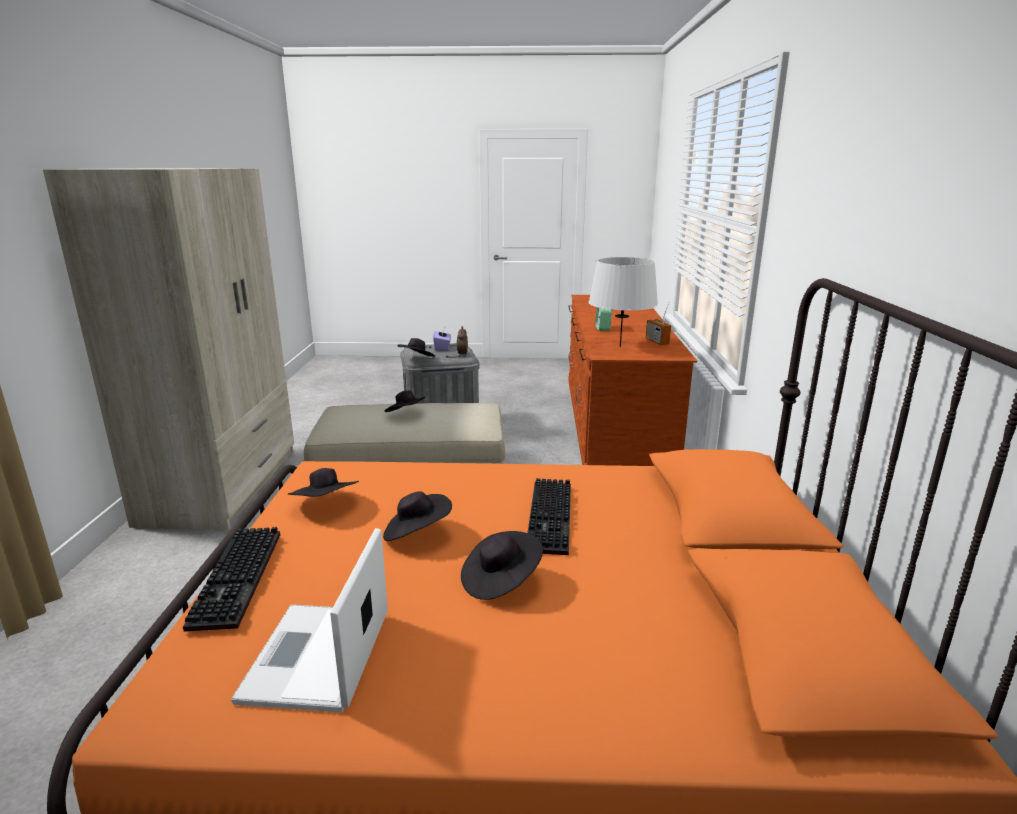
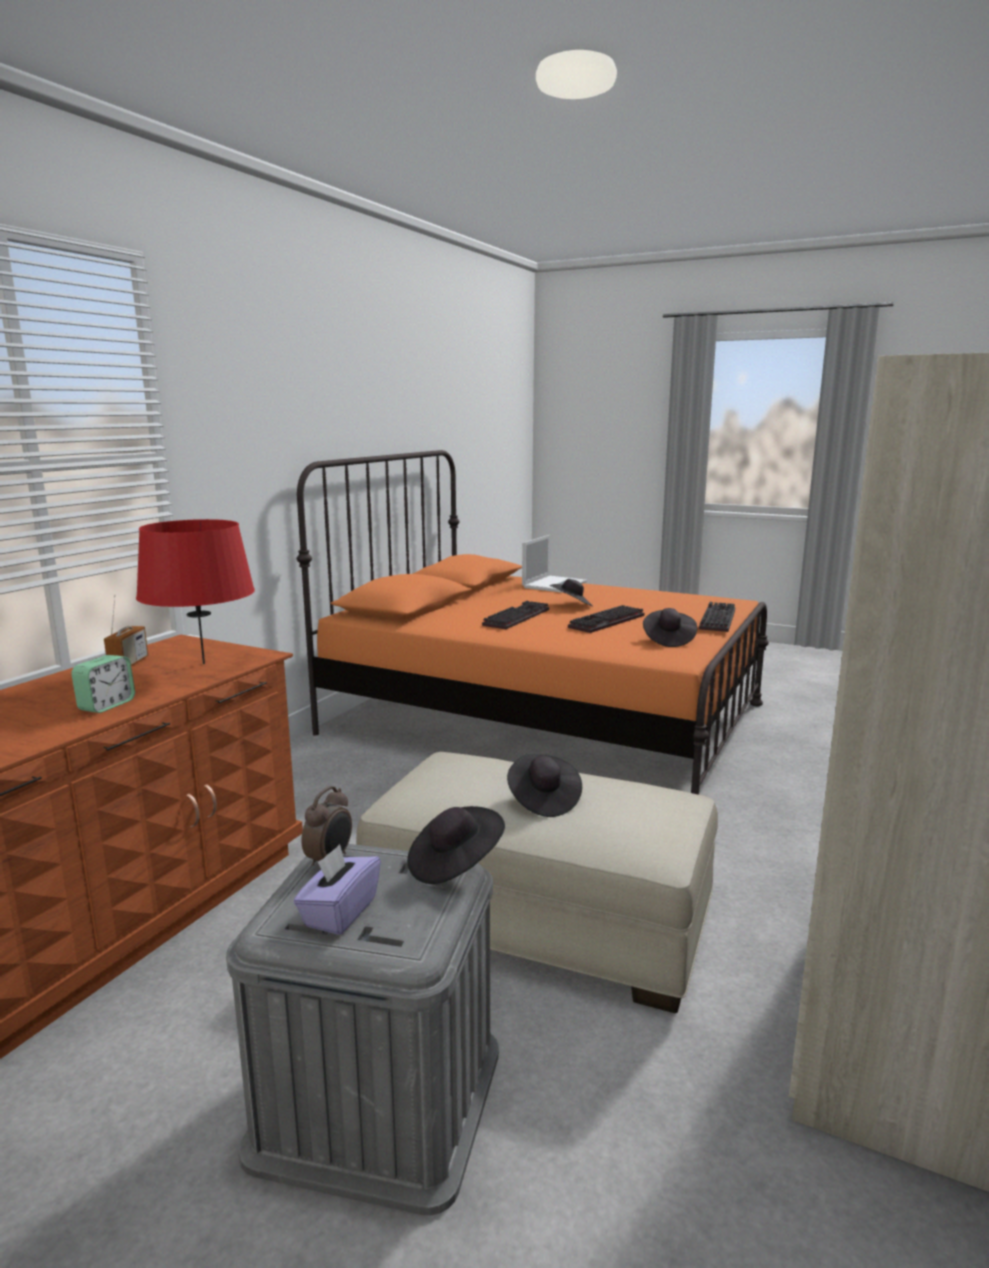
camera: 155 degrees left, 5 degrees down
(317, 658) = (668, 601): laptop -> laptop (554, 584)
(417, 533) = (607, 622): black hat -> keyboard
(620, 347) = (204, 663): grey table lamp -> red table lamp

